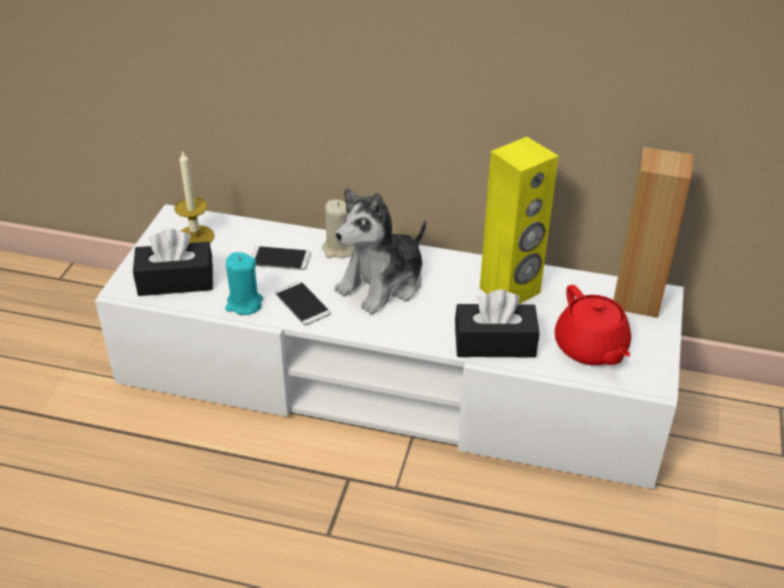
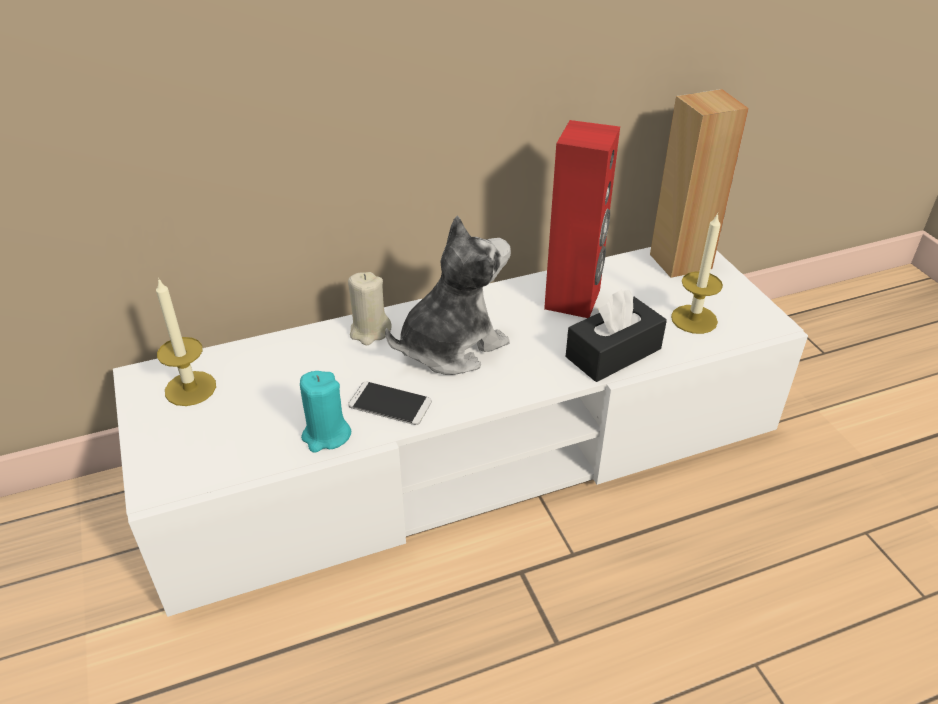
camera: 35 degrees left, 0 degrees up
(176, 281) = (216, 448): black tissue box -> none
(280, 259) = (316, 369): phone -> none
(382, 284) = (451, 346): plush toy -> plush toy turned 135 degrees counterclockwise
(510, 291) = (573, 299): yellow speaker -> red speaker
(590, 349) = (694, 319): red teapot -> candle

